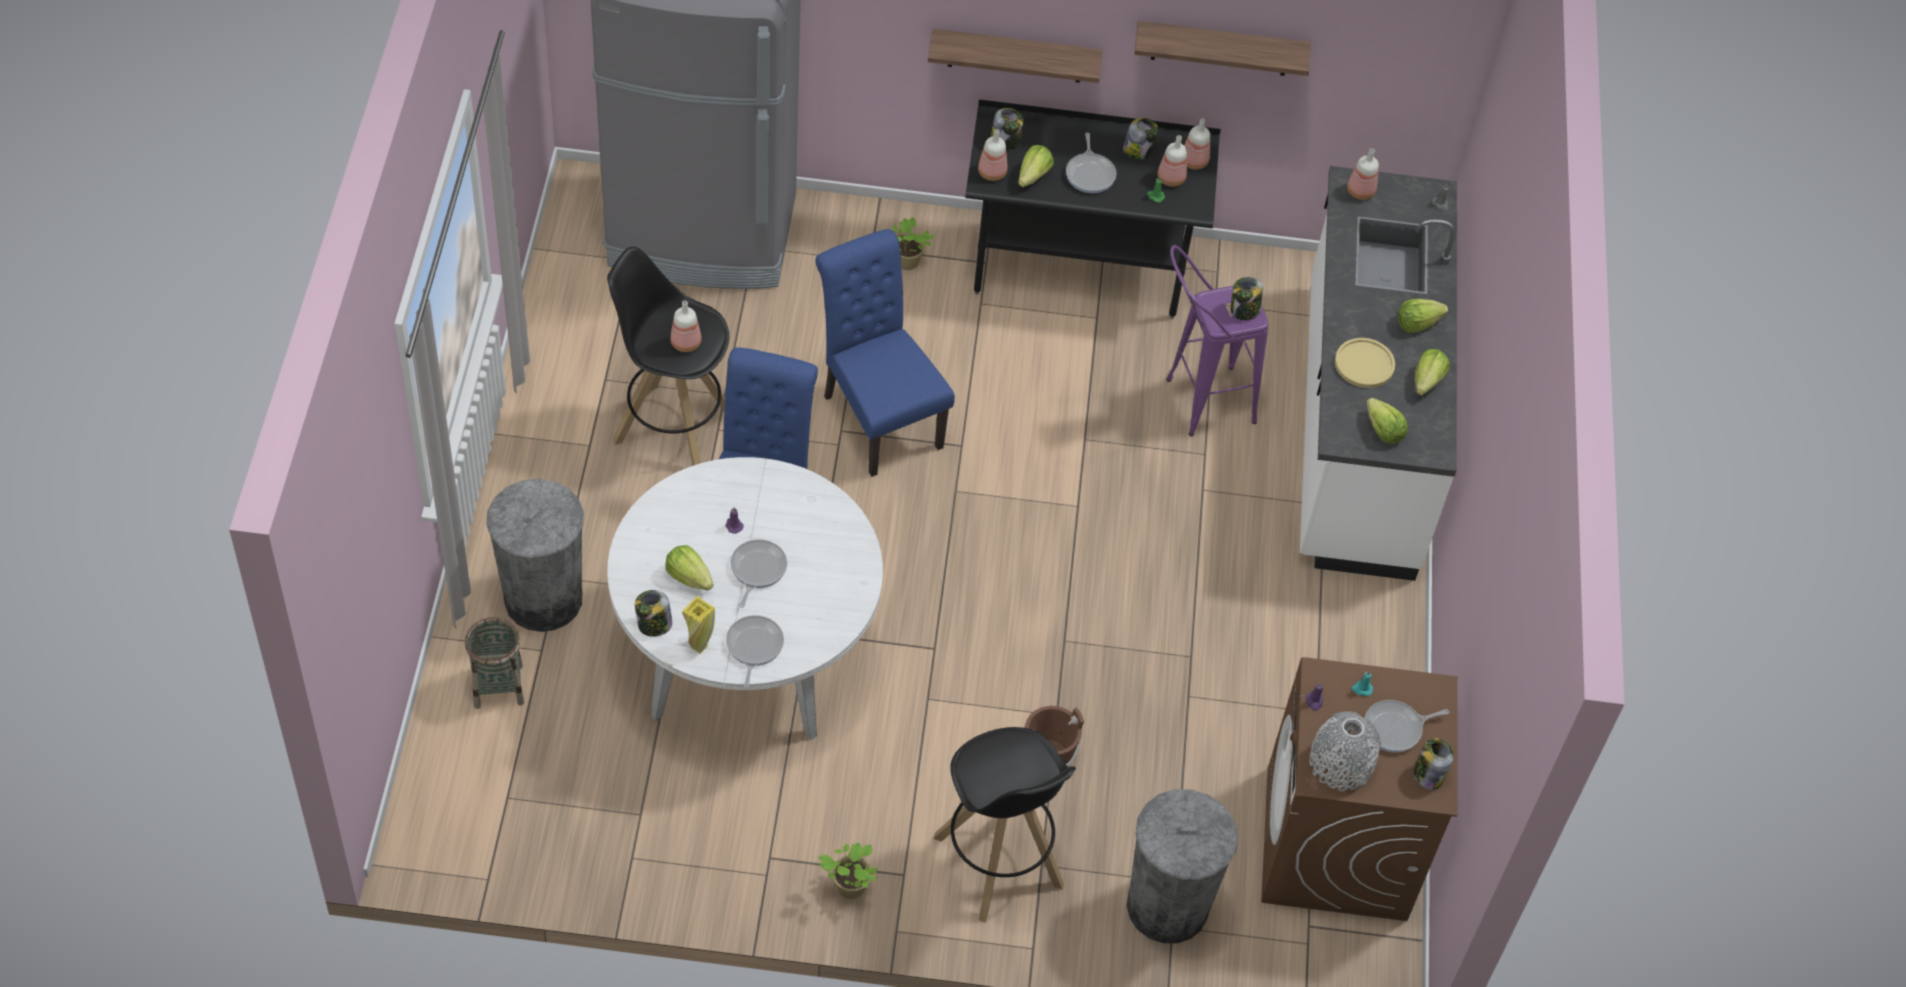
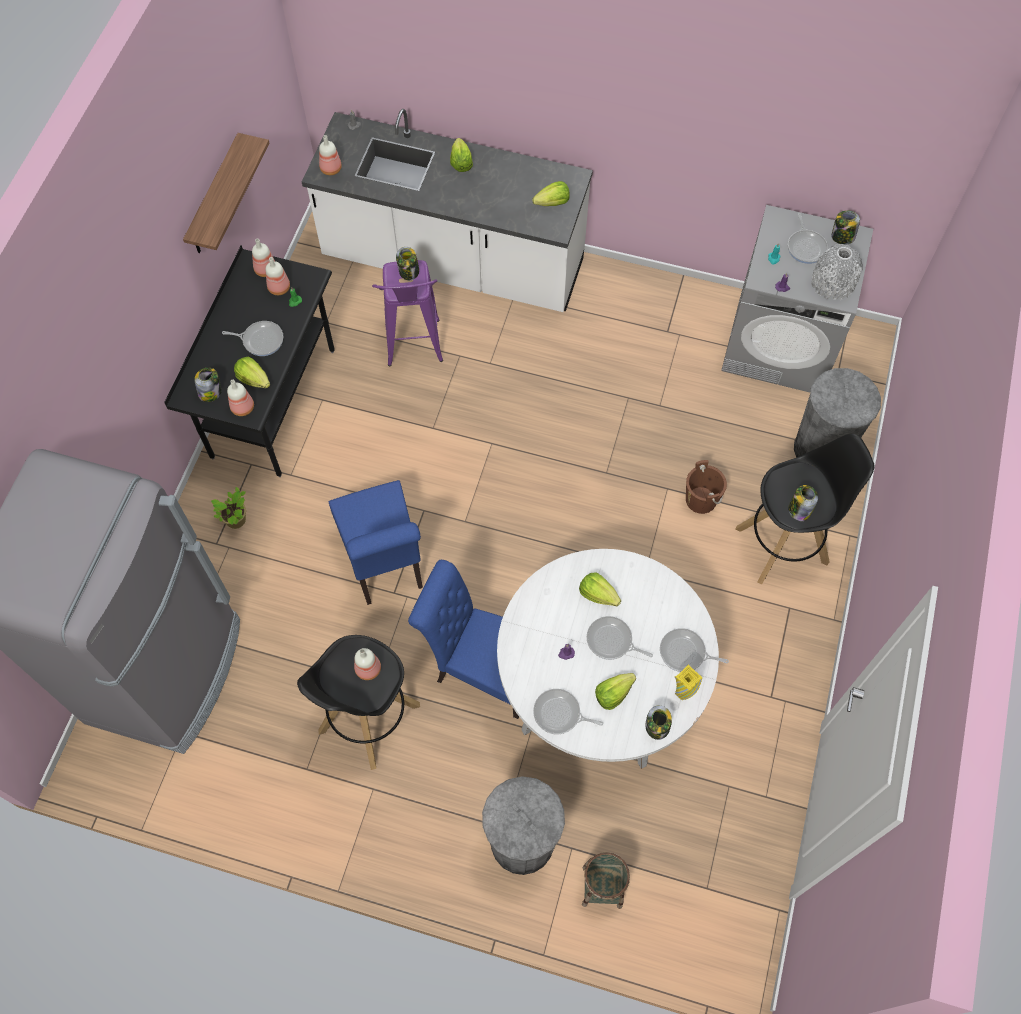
camera: 75 degrees left, 10 degrees up
(656, 526) = (559, 714): none -> frying pan
(848, 887) = (798, 646): potted plant -> none
(877, 416) = (385, 564): blue chair -> blue chair turned 90 degrees counterclockwise
(1015, 56) = (158, 351): shelf -> none
(1138, 150) = (244, 304): jar -> jar (799, 509)
(1336, 845) = (780, 344): brown washing machine -> grey washing machine
(1364, 364) = (492, 201): yellow plate -> none
(1427, 381) = (513, 168): lettuce -> lettuce (598, 594)

